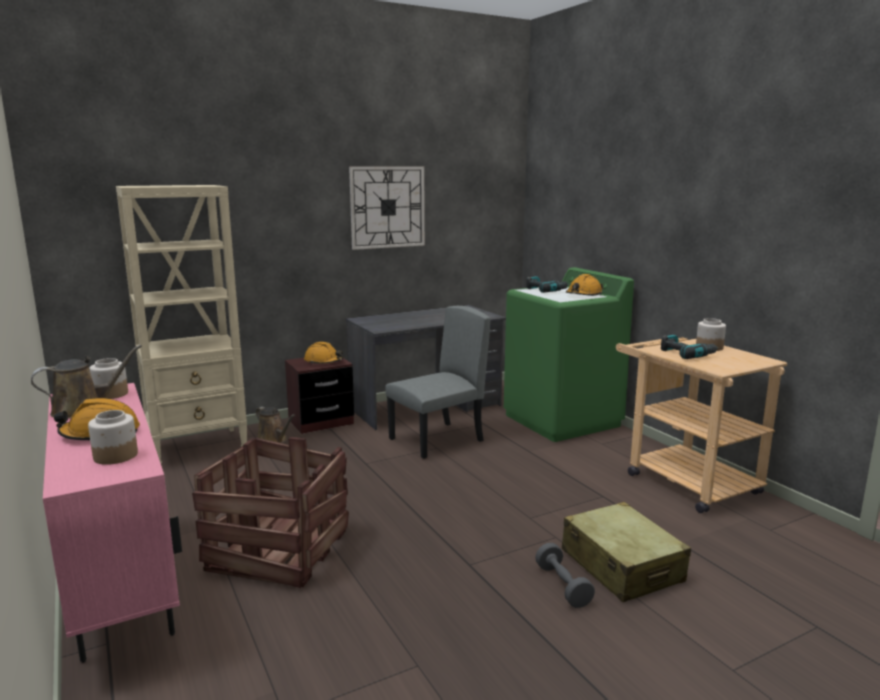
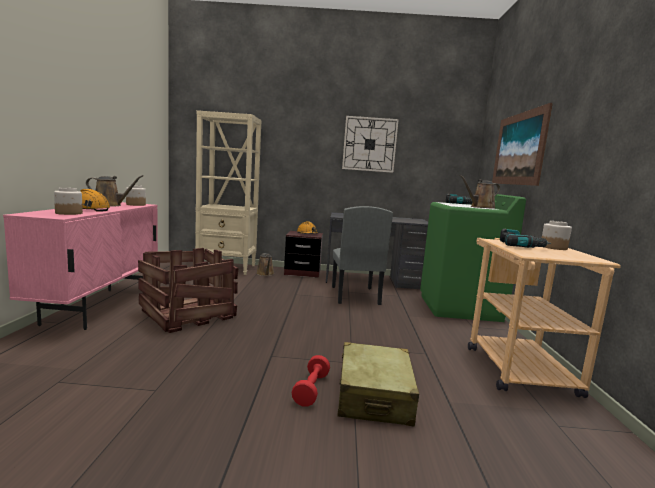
camera: 30 degrees right, 5 degrees down
(437, 440) = (354, 295): grey chair -> grey chair turned 90 degrees clockwise
(563, 586) = (311, 389): grey dumbbell -> red dumbbell
(583, 295) = (480, 207): orange hard hat -> brown watering can
(607, 214) = (518, 149): none -> picture

